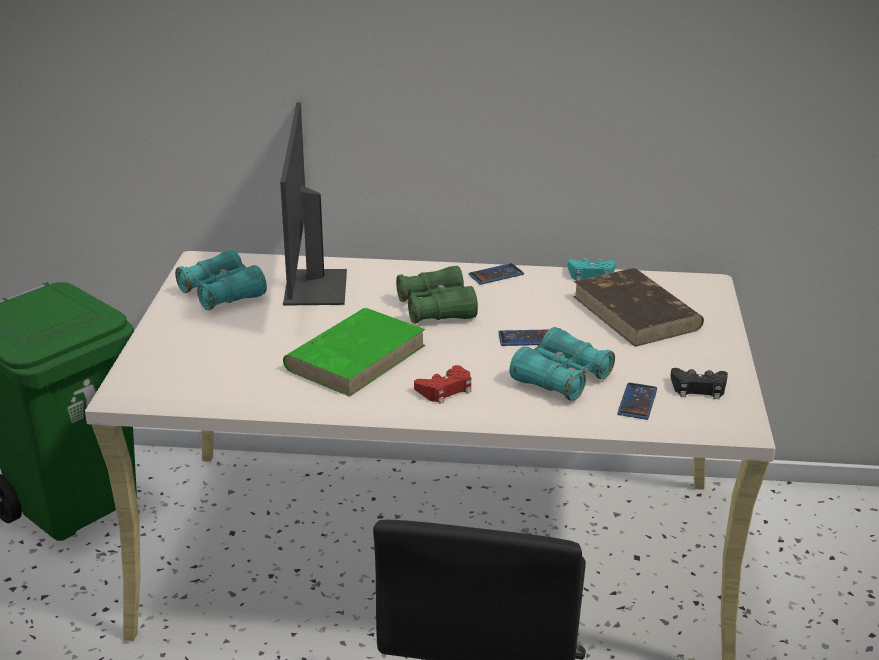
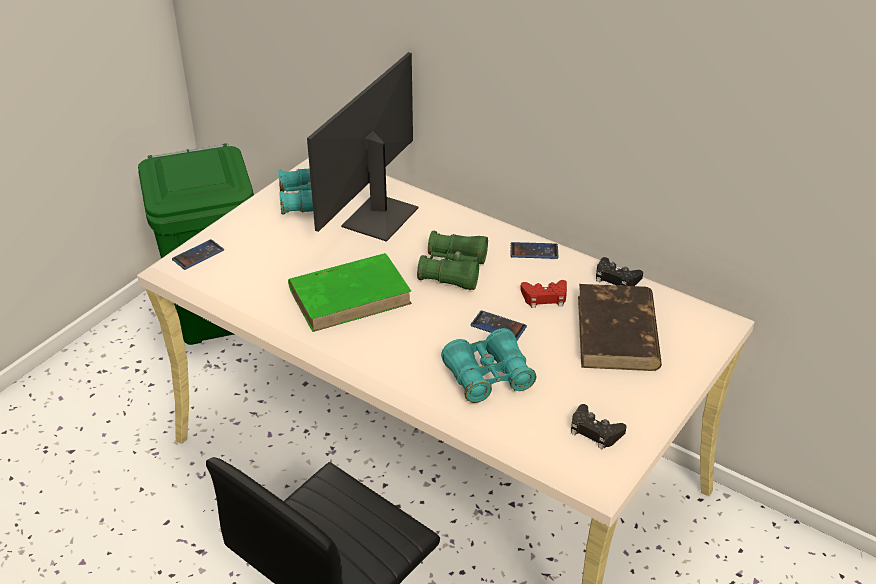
camera: 30 degrees right, 10 degrees up
(445, 390) = (387, 353): red game controller -> red game controller (544, 297)
(591, 275) = (616, 278): turquoise game controller -> black game controller
(637, 402) = (528, 424): phone -> phone (198, 255)

